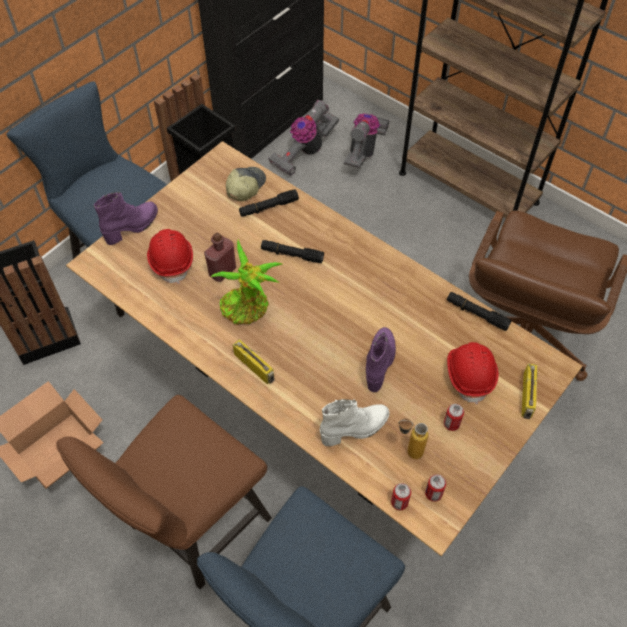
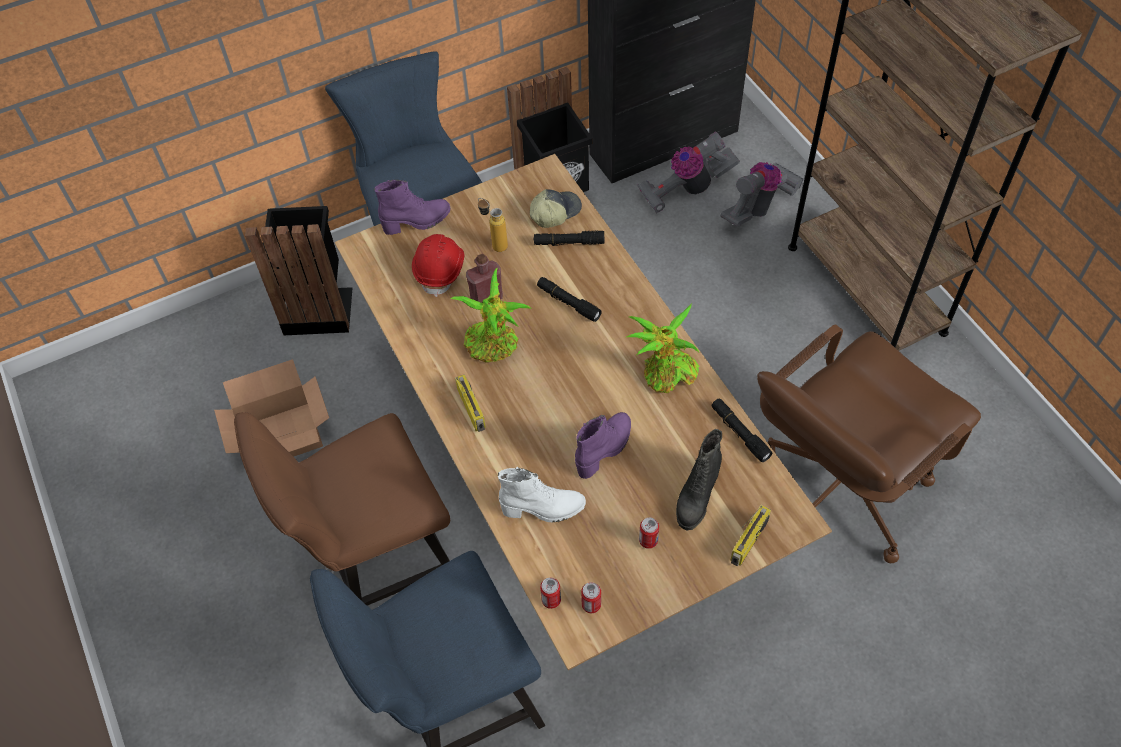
camera: 25 degrees right, 0 degrees up
(398, 287) = (666, 375): none -> potted plant
(408, 451) = (587, 551): bottle -> bottle (494, 244)
(470, 375) = (696, 496): red hard hat -> black boot

